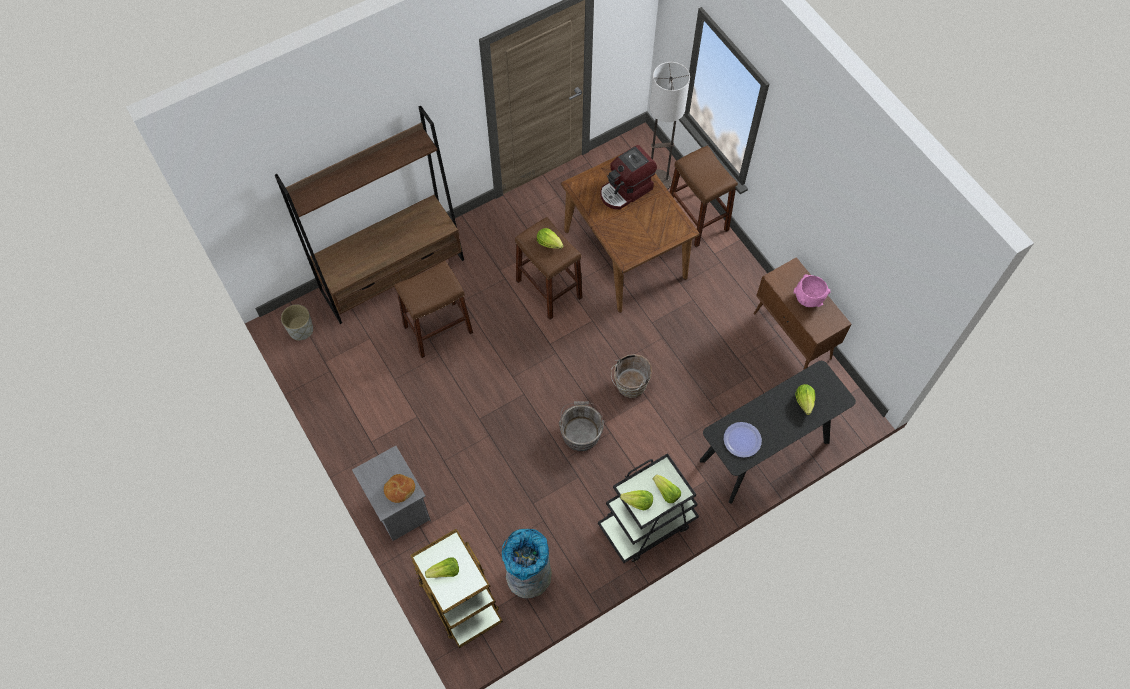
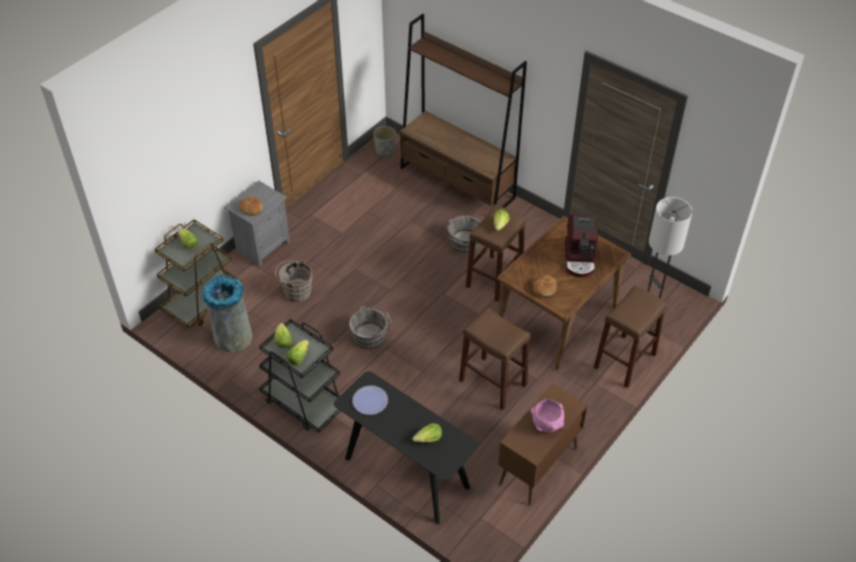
camera: 70 degrees right, 15 degrees down
(437, 329) = (422, 222): brown stool -> brown stool (492, 382)
(487, 299) = (464, 243): none -> grey bucket
(626, 191) = (580, 258): coffee machine -> coffee machine turned 120 degrees counterclockwise
(629, 386) = (427, 356): brown bucket -> brown bucket (296, 292)
(654, 236) = (544, 288): none -> bread

